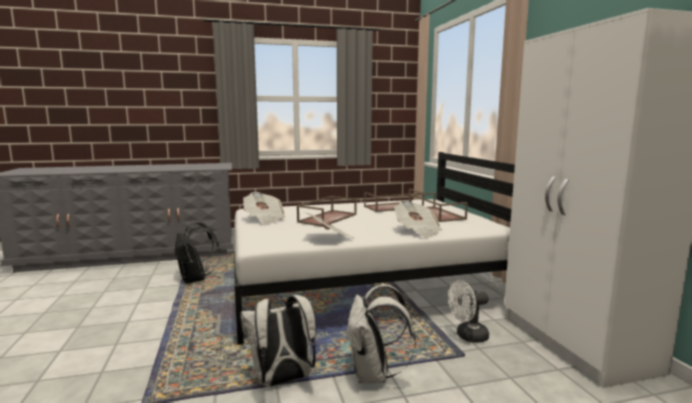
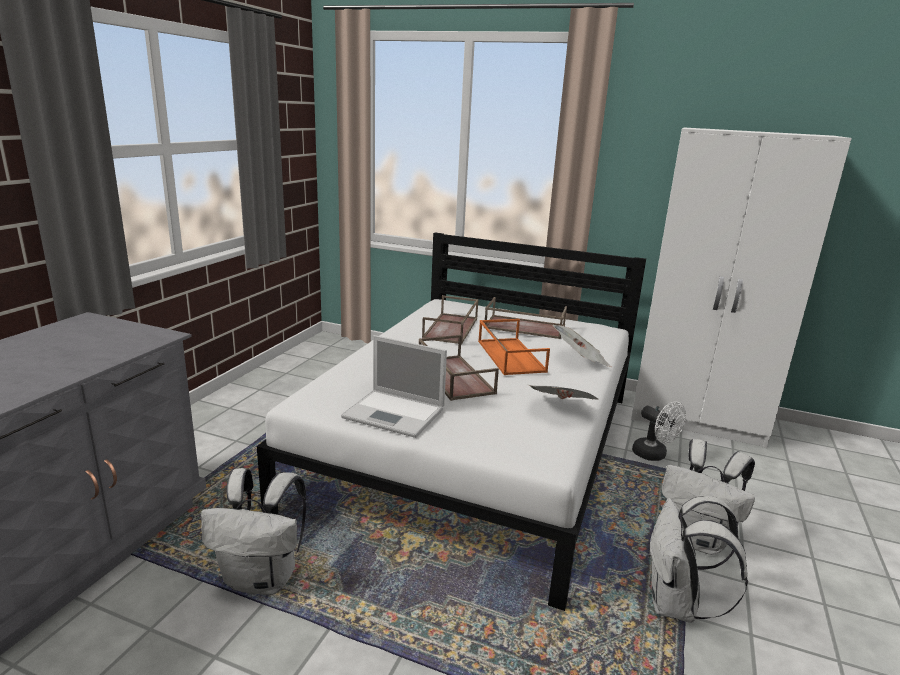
camera: 55 degrees left, 10 degrees up
(195, 279) = (263, 578): black backpack -> white backpack
(264, 219) = (395, 413): newspaper -> laptop
(381, 219) = (509, 355): none -> orange tray
(467, 336) = (654, 455): white fan -> white fan turned 60 degrees counterclockwise

